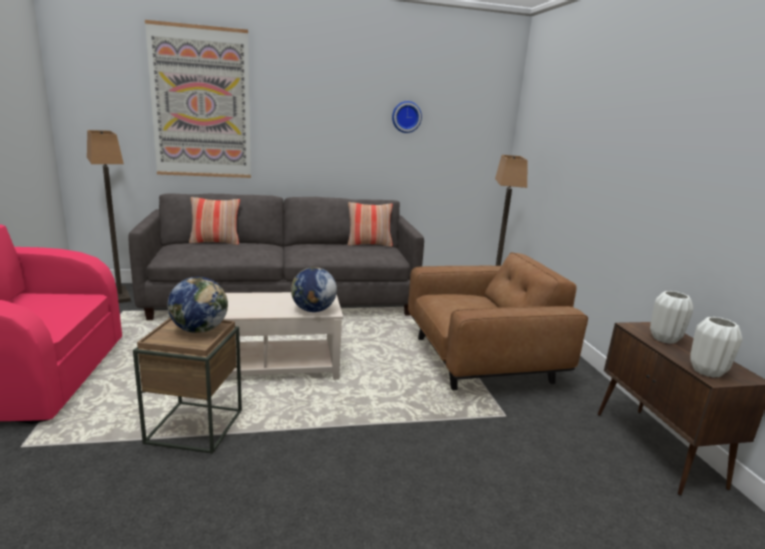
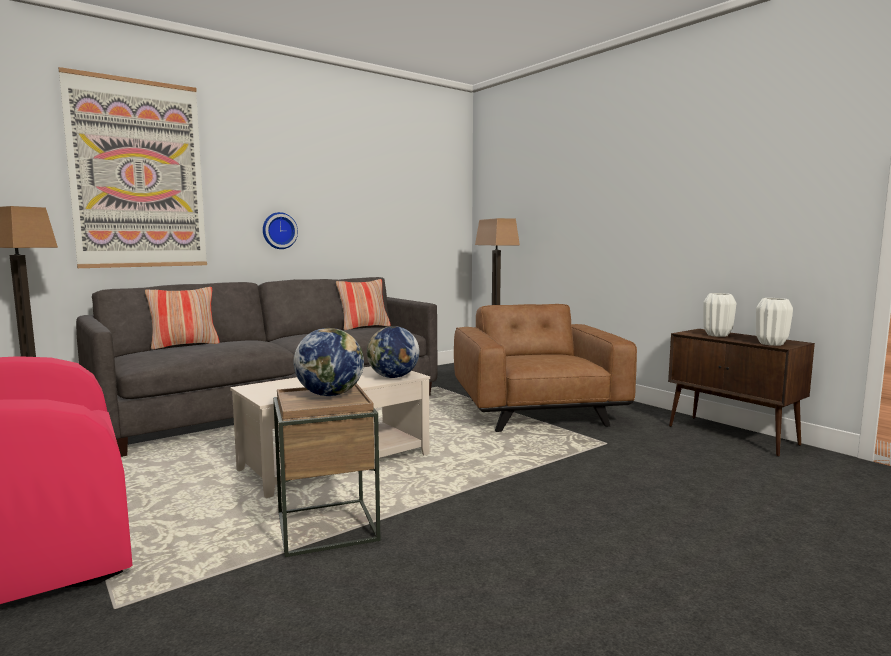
camera: 25 degrees left, 10 degrees down
(406, 117) = (373, 188): wall clock -> wall clock (279, 230)
(481, 359) = (536, 413): brown armchair -> brown armchair turned 60 degrees counterclockwise

